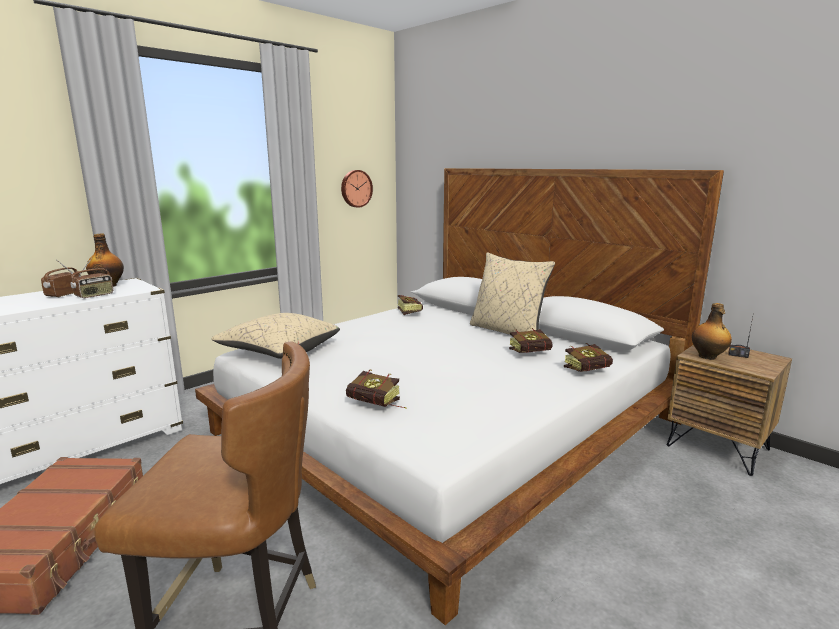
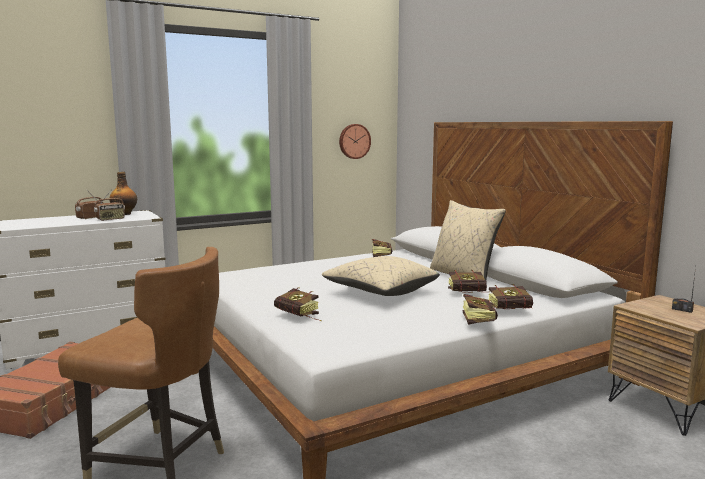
camera: 15 degrees right, 5 degrees down
(279, 351) = (247, 275): beige pillow -> beige pillow (380, 291)
(566, 387) = (477, 320): none -> book
(708, 357) = (646, 308): bottle -> none

